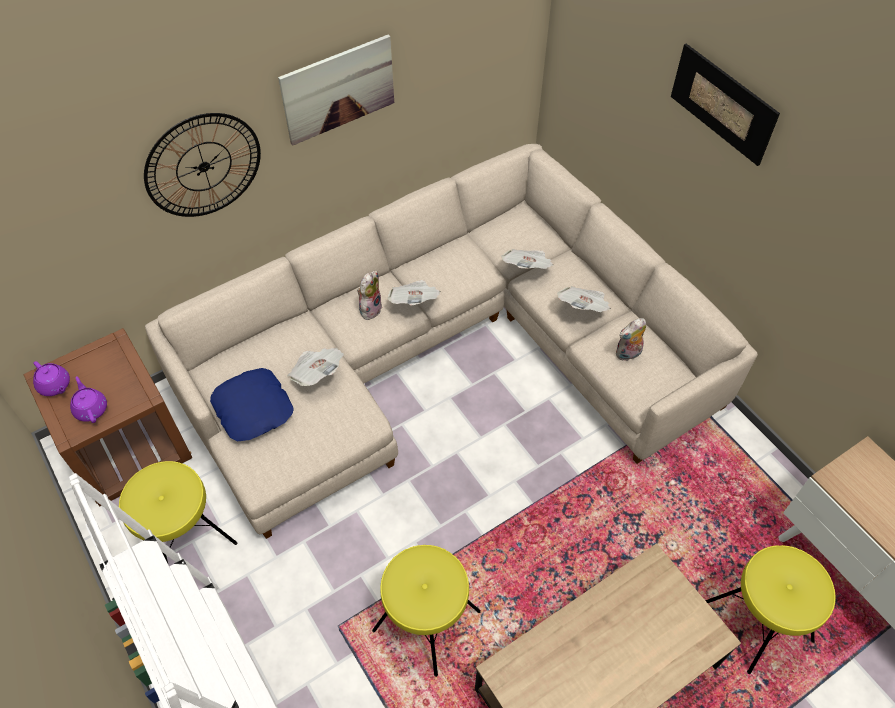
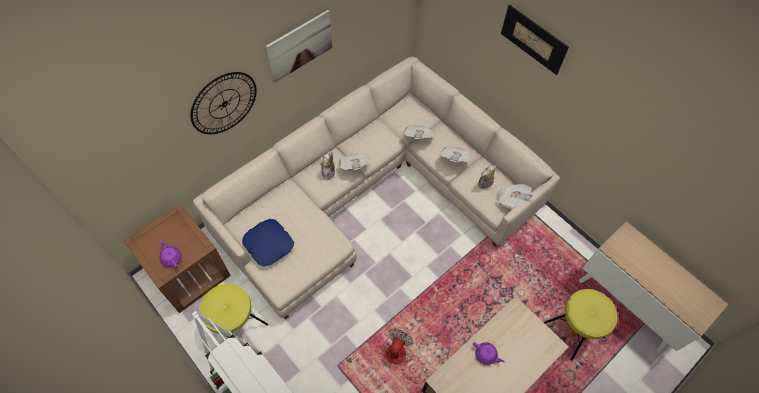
camera: 10 degrees left, 5 degrees up
(55, 386) = (145, 246): purple teapot -> purple teapot (486, 355)
(317, 373) = (303, 217): newspaper -> newspaper (510, 199)
(426, 621) = (387, 355): yellow stool -> fan

